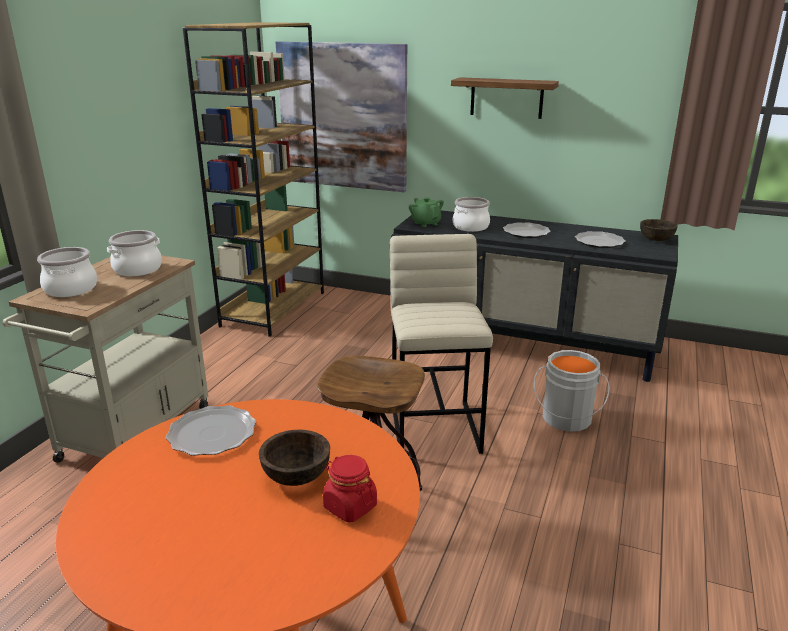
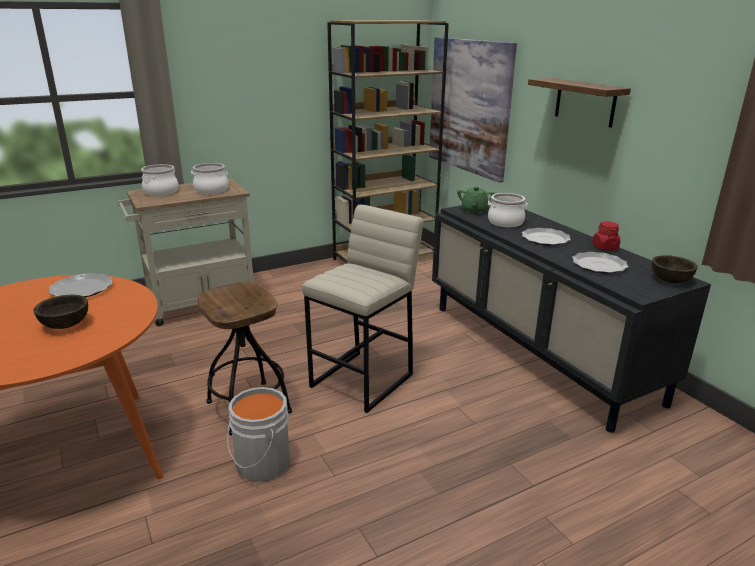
camera: 40 degrees right, 0 degrees up
(350, 506) = (50, 350): red jar -> red jar (604, 247)
(566, 420) = (472, 423): grey bucket -> grey bucket (260, 463)

